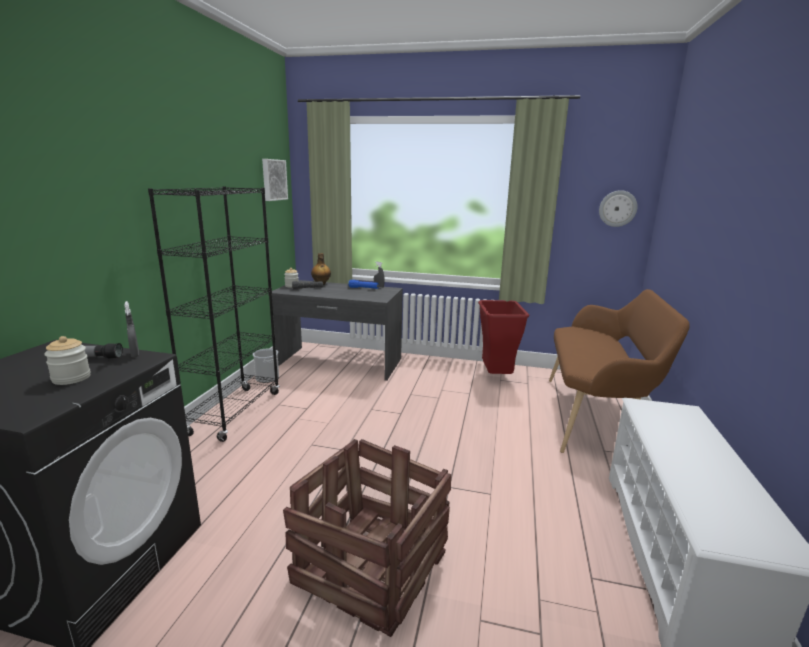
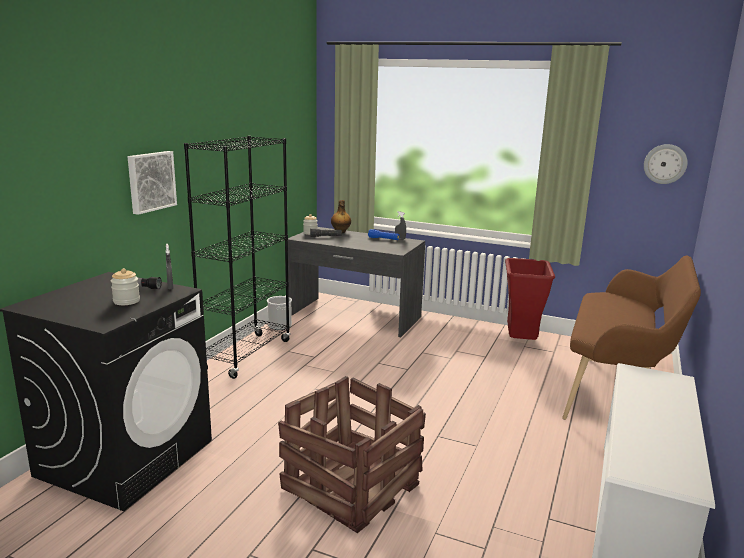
camera: 10 degrees right, 0 degrees up
(273, 180) = (298, 124): picture -> picture (150, 181)

